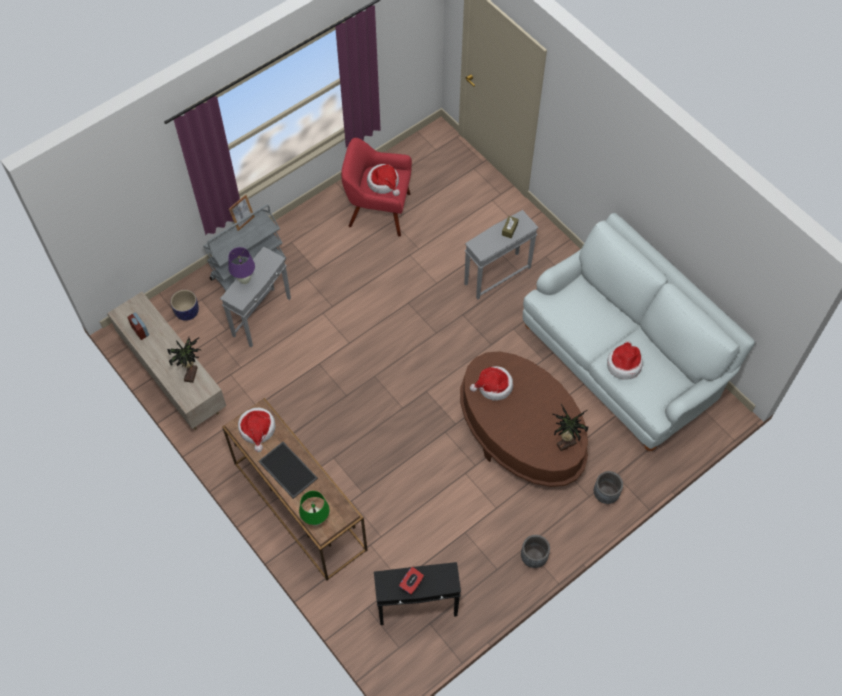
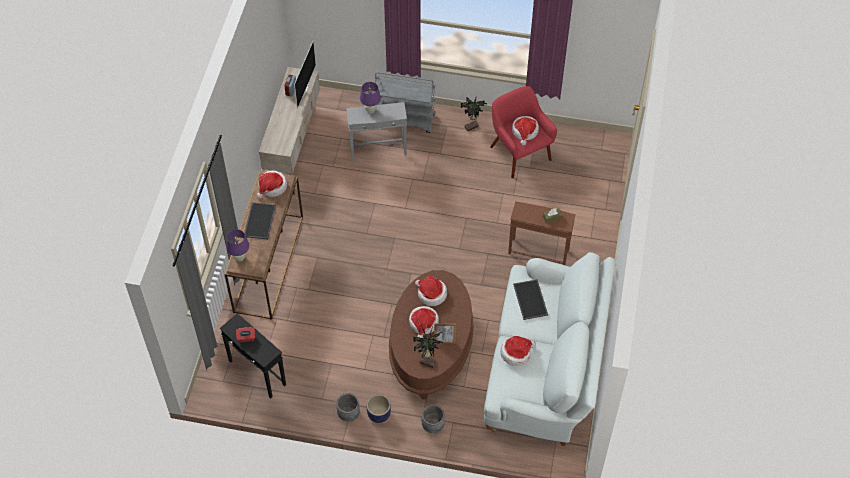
camera: 50 degrees right, 5 degrees down
(151, 319) = (304, 89): none -> television
(187, 312) = (343, 112): planter -> planter (378, 414)
(192, 374) = (287, 135): potted plant -> potted plant (472, 127)
(243, 222) = (416, 82): picture frame -> picture frame (444, 341)
(316, 520) = (240, 258): green table lamp -> purple table lamp
(497, 275) = (538, 251): grey side table -> brown side table
(520, 416) = (423, 324): none -> hat
(577, 311) = (531, 300): none -> tray

